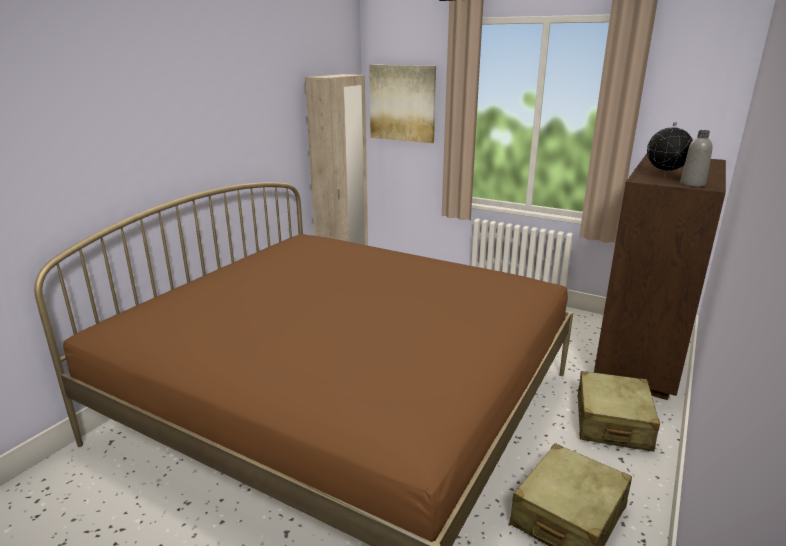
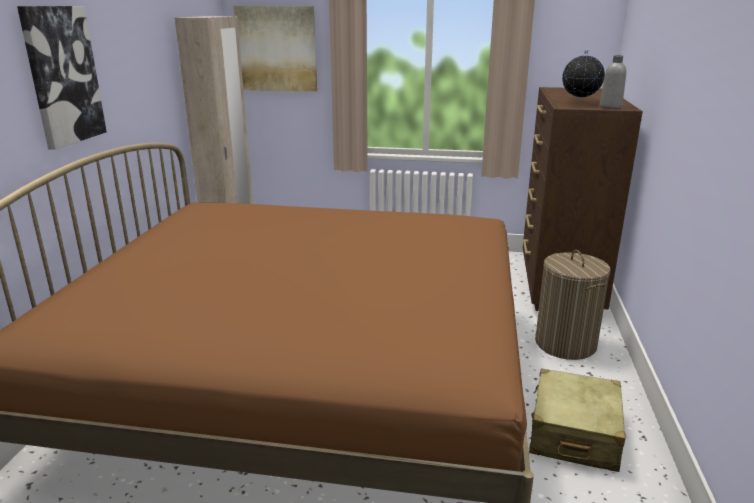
camera: 20 degrees left, 0 degrees up
(186, 128) = (62, 75): none -> picture
(612, 423) = (565, 344): beige suitcase -> laundry basket

